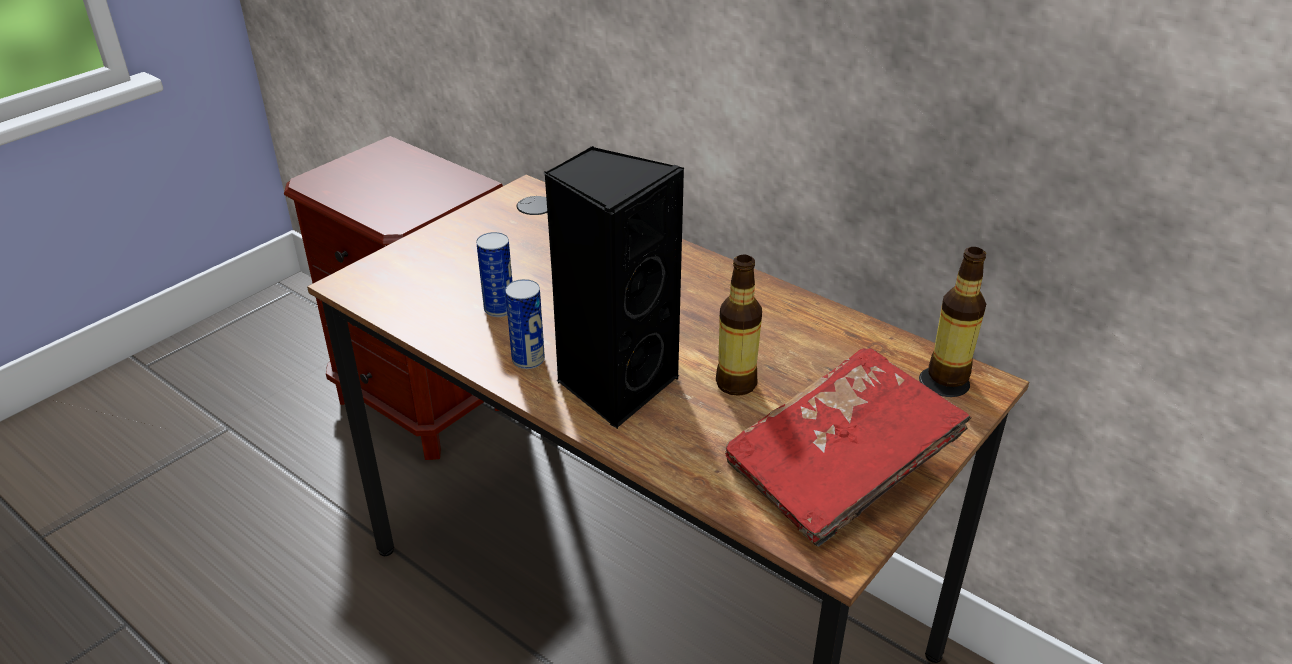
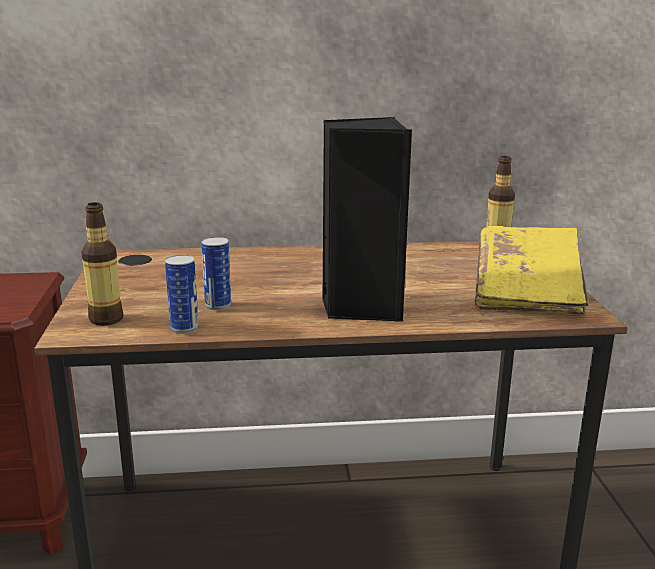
camera: 45 degrees left, 15 degrees down
(528, 360) = (288, 317): can -> can (184, 328)
(736, 383) = (418, 283): bottle -> bottle (106, 319)
(840, 468) = (527, 291): red book -> yellow book

